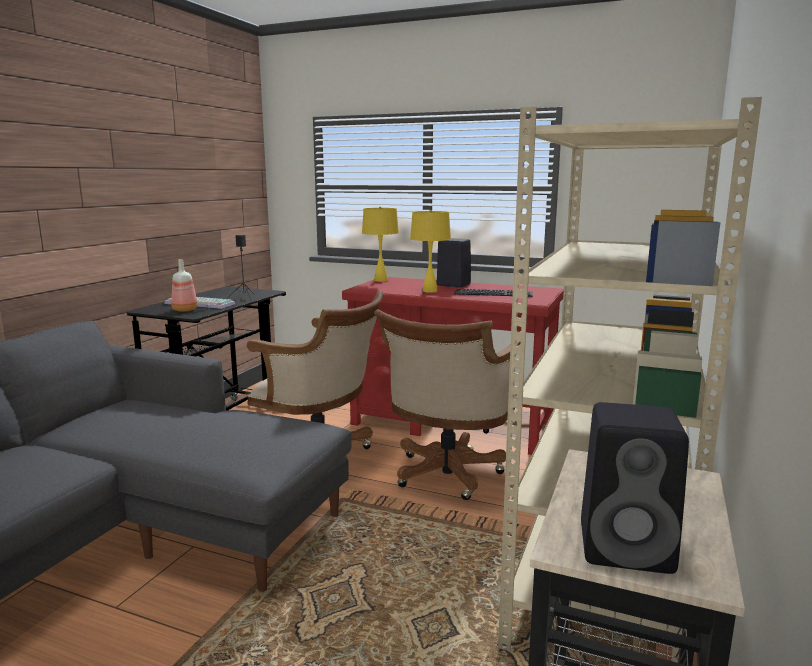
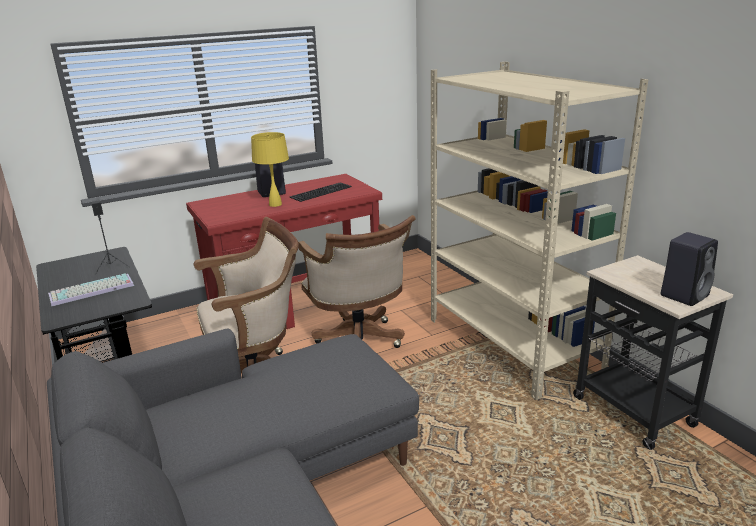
camera: 50 degrees left, 10 degrees up
(184, 310) = (102, 302): bottle -> none
(380, 280) = (202, 206): yellow table lamp -> none

